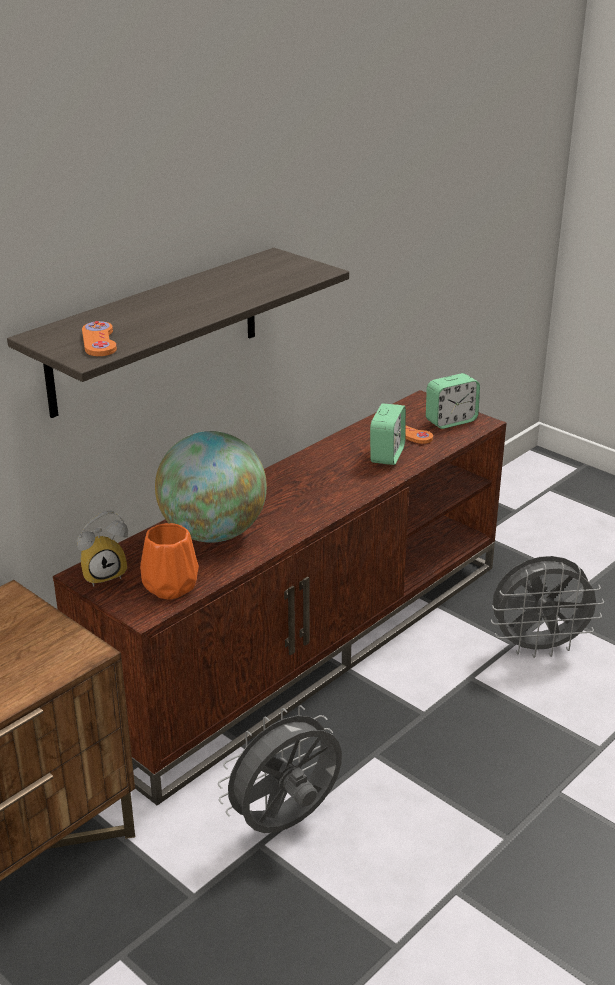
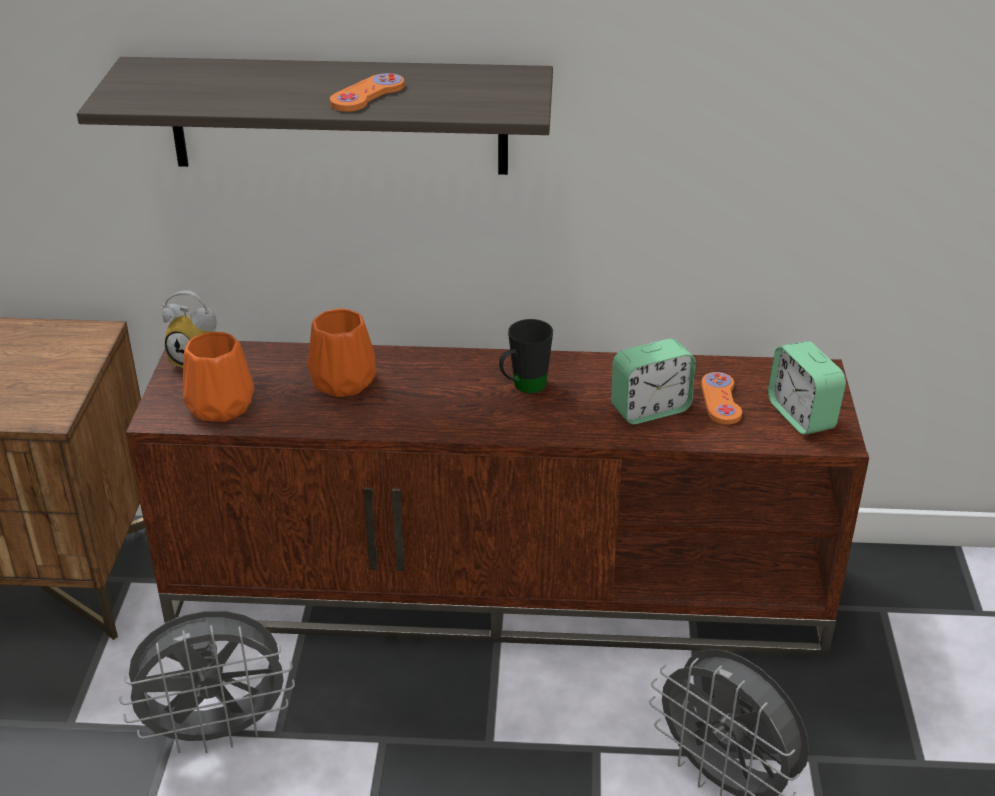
camera: 50 degrees right, 5 degrees up
(99, 341) = (160, 91): orange game controller -> orange game controller (367, 95)
(213, 533) = (341, 382): globe -> orange vase
(286, 824) = (217, 732): grey fan -> grey fan turned 150 degrees clockwise
(311, 480) = (523, 387): none -> black mug
(451, 421) = (801, 415): alarm clock -> alarm clock turned 45 degrees clockwise

